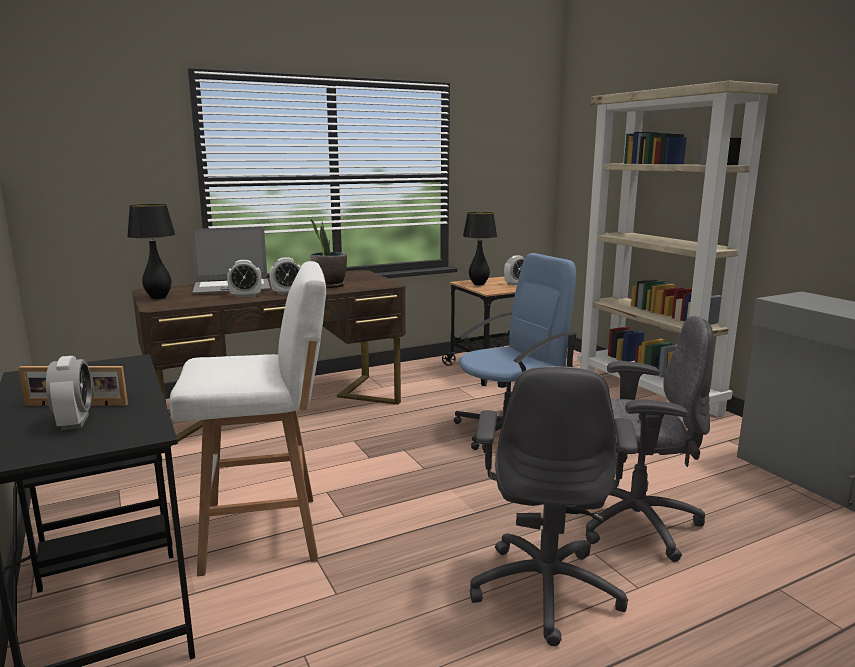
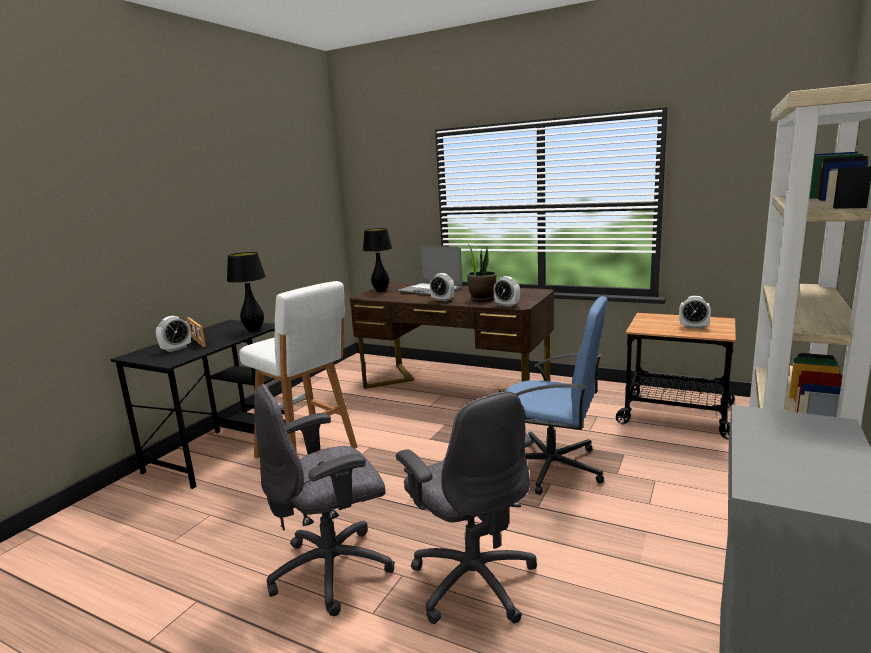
camera: 55 degrees right, 0 degrees up
(245, 296) = (417, 297): alarm clock -> alarm clock (507, 305)
(478, 284) = (653, 320): black table lamp -> black table lamp (254, 330)

